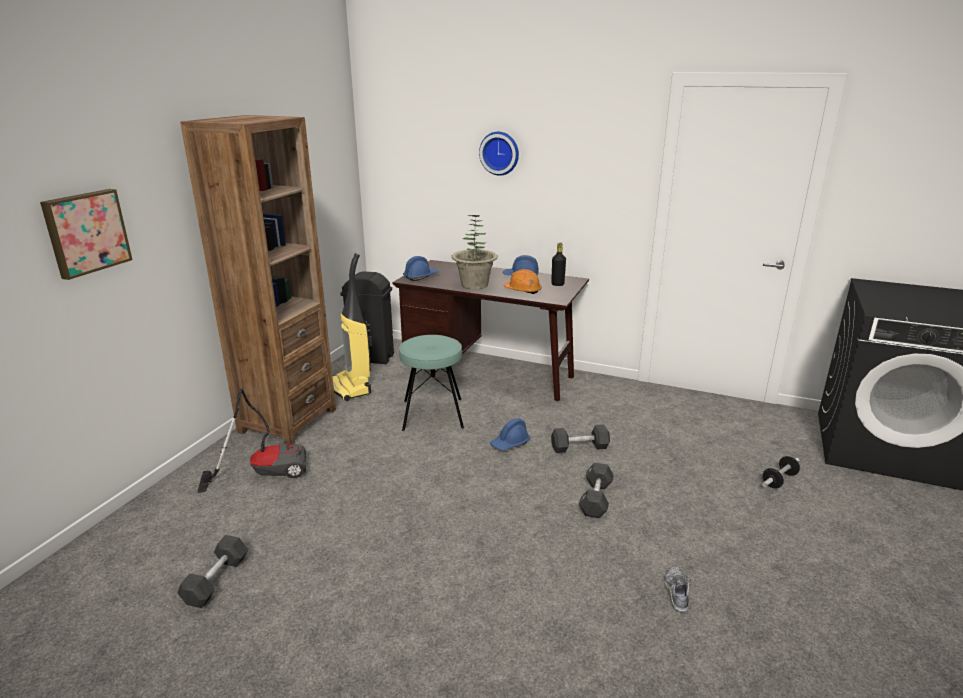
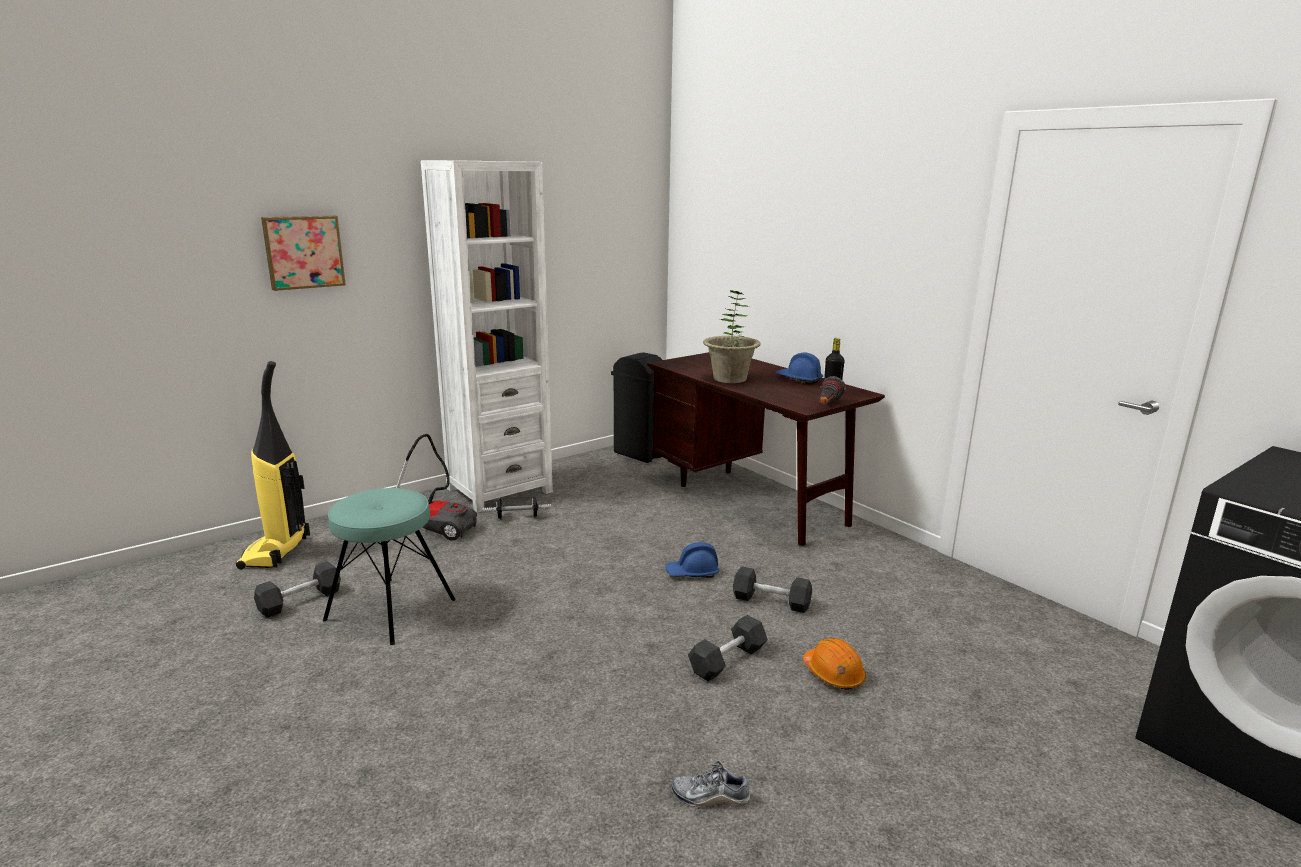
camera: 30 degrees right, 5 degrees down
(287, 420) = (499, 490): brown bookcase -> white bookcase
(352, 388) = (589, 476): vacuum cleaner -> vacuum cleaner (276, 553)
(420, 277) = (684, 362): blue hard hat -> none
(432, 414) = (641, 521): turquoise stool -> turquoise stool (391, 609)
(500, 153) = (799, 223): wall clock -> none
(523, 290) = (778, 392): orange hard hat -> orange hard hat (833, 674)
(569, 295) = (827, 406): none -> flashlight
(676, 592) = (710, 797): shoe -> shoe turned 120 degrees counterclockwise
(779, 480) = (1023, 731): dumbbell -> dumbbell (517, 517)

